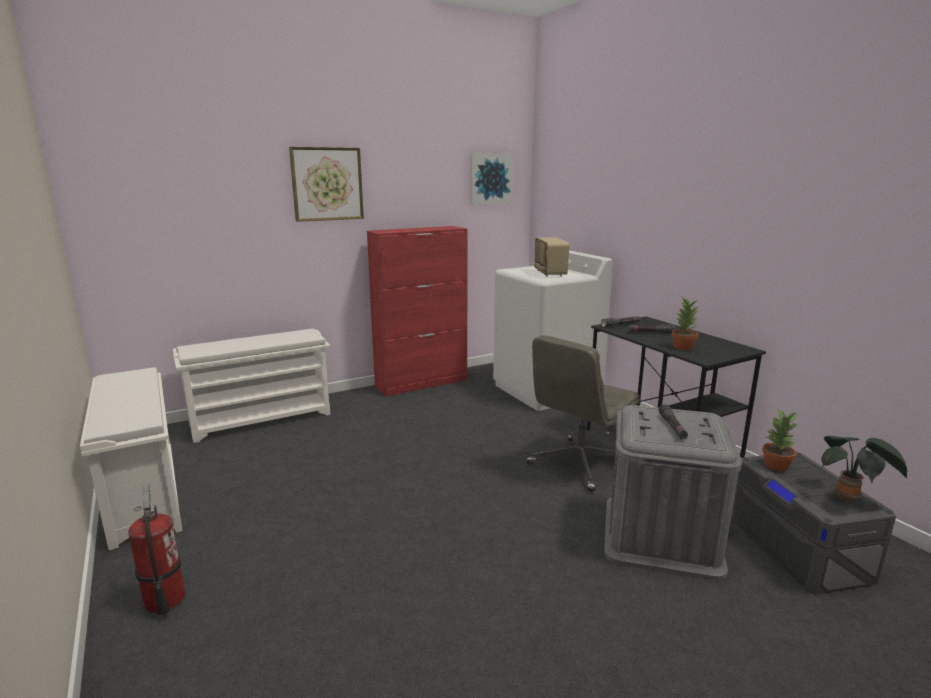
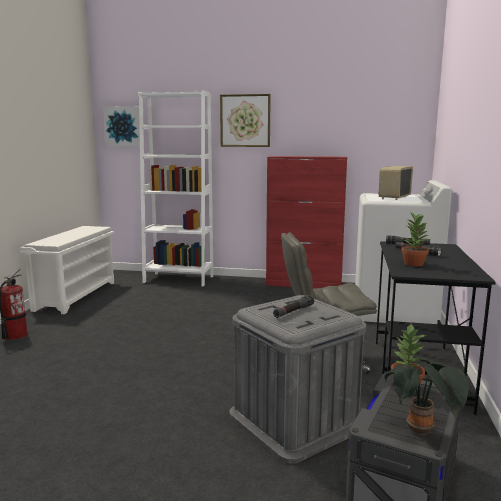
camera: 40 degrees right, 5 degrees down
(262, 419) = (178, 279): white shoe rack -> white bookcase
(490, 178) = (389, 117): picture -> picture (123, 126)

